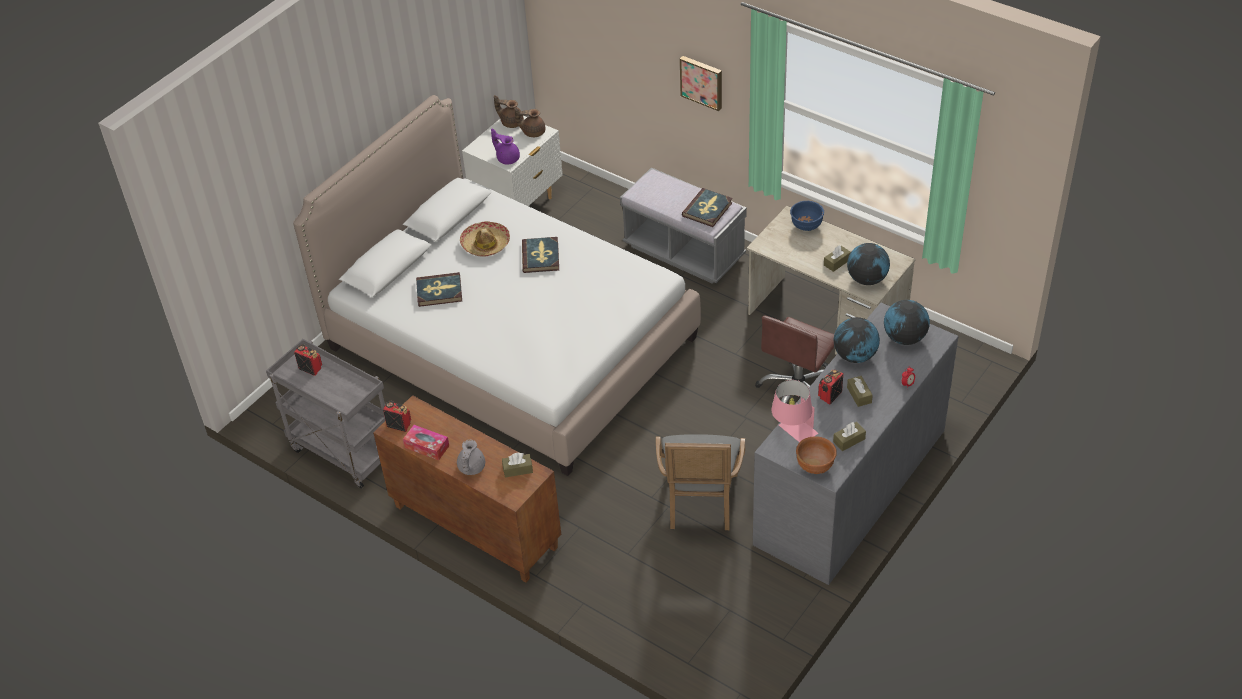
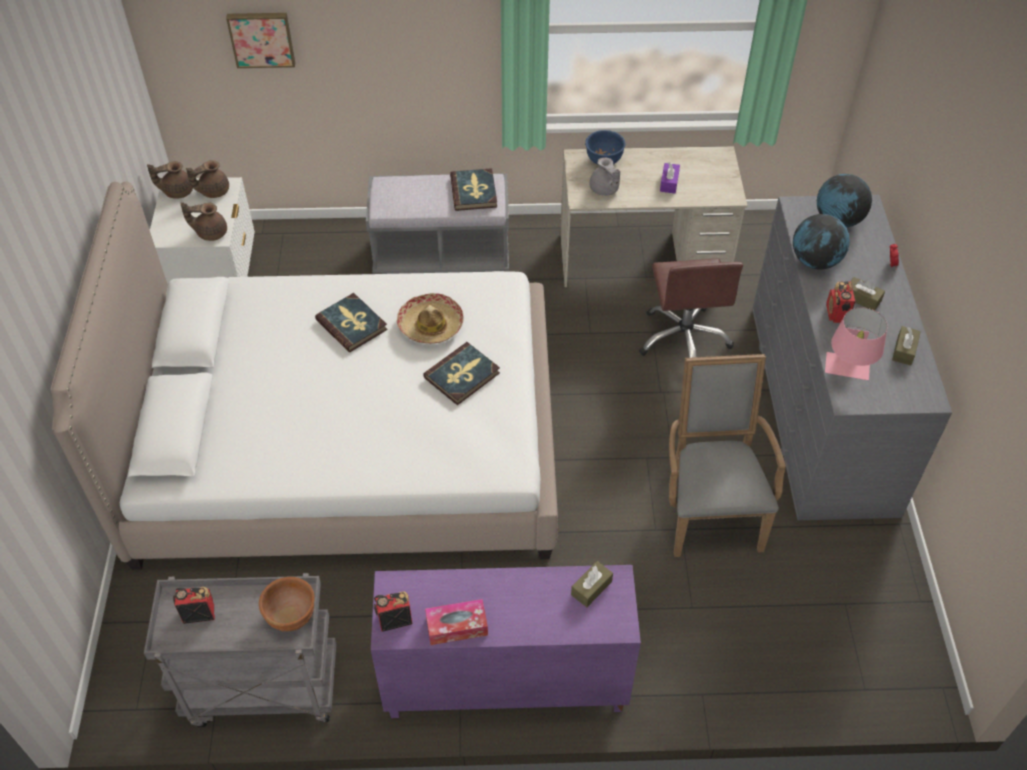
camera: 40 degrees left, 5 degrees up
(439, 291) = (268, 425): book -> book (462, 375)
(471, 468) = (536, 620): grey teapot -> grey teapot (604, 190)
(474, 527) = (504, 683): brown cabinet -> purple cabinet
(485, 244) = (272, 342): hat -> hat (431, 325)
(507, 158) = (210, 232): purple teapot -> brown teapot
(700, 505) = (710, 509): grey armchair -> grey armchair turned 150 degrees counterclockwise
(702, 82) = (419, 43): picture -> picture (261, 38)
(815, 466) = (905, 396): brown bowl -> brown bowl (292, 616)
(837, 262) = (669, 183): brown tissue box -> purple tissue box
(867, 279) = (713, 186): globe -> none

